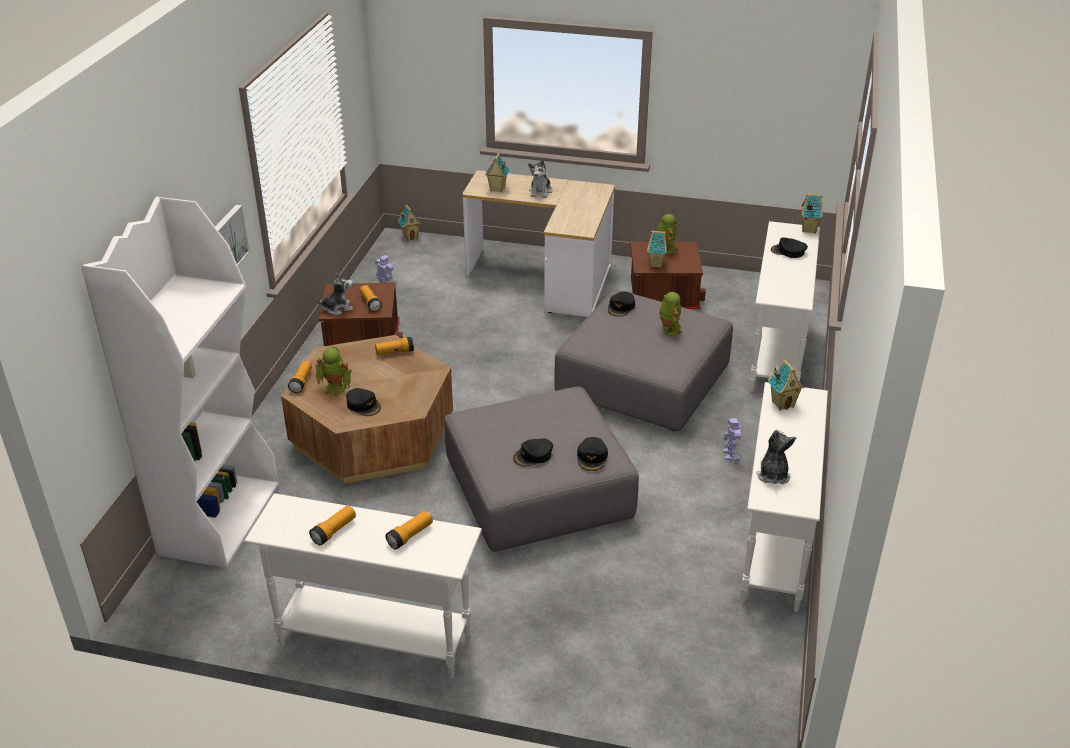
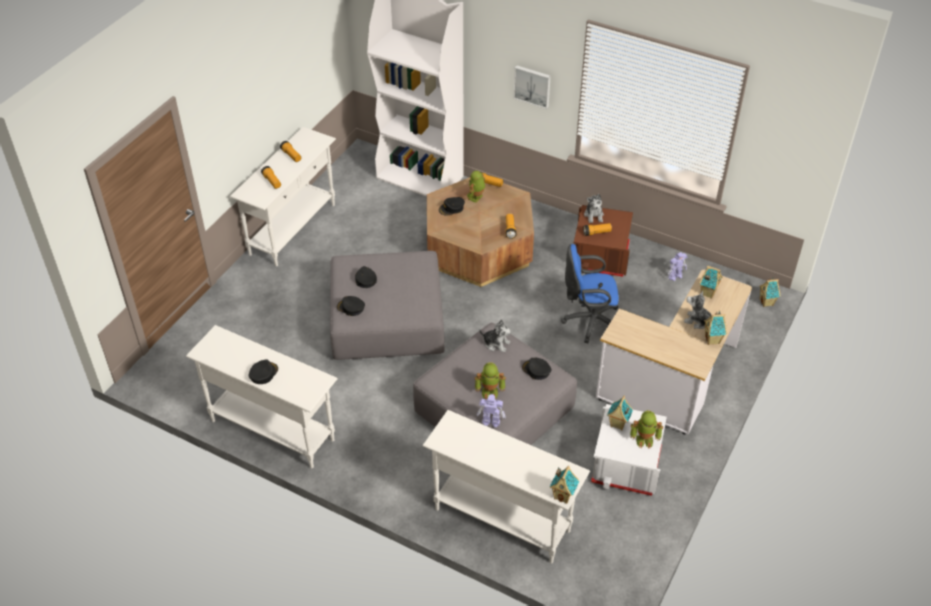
camera: 105 degrees right, 10 degrees up
(479, 335) = (589, 322): none -> blue office chair
(663, 294) = (627, 463): brown storage box -> white storage box
(731, 455) = (378, 438): toy robot -> toy robot (490, 421)
(773, 475) = (236, 346): plush toy -> plush toy (496, 343)
(782, 404) = (306, 377): toy house -> toy house (712, 340)
(788, 251) = (524, 463): black cap -> black cap (263, 373)

